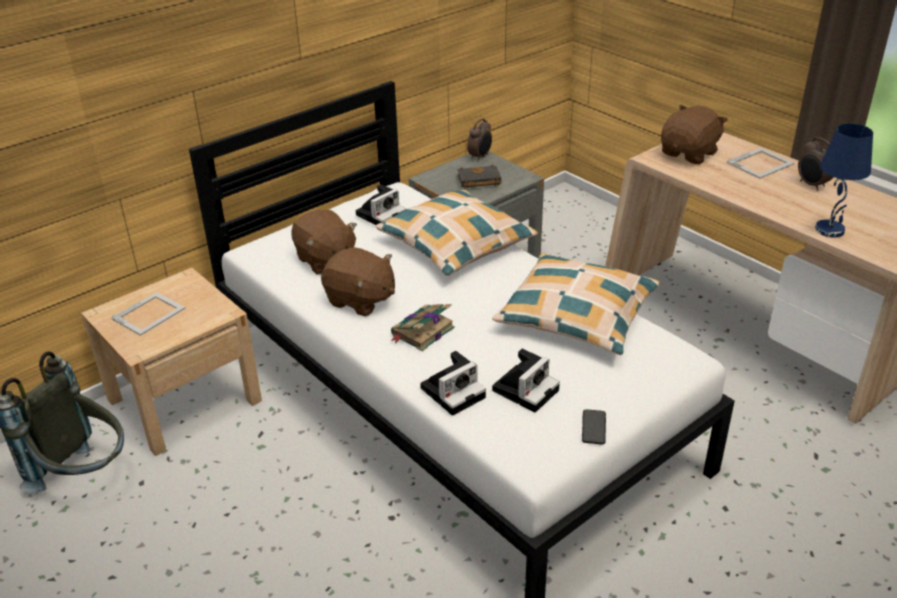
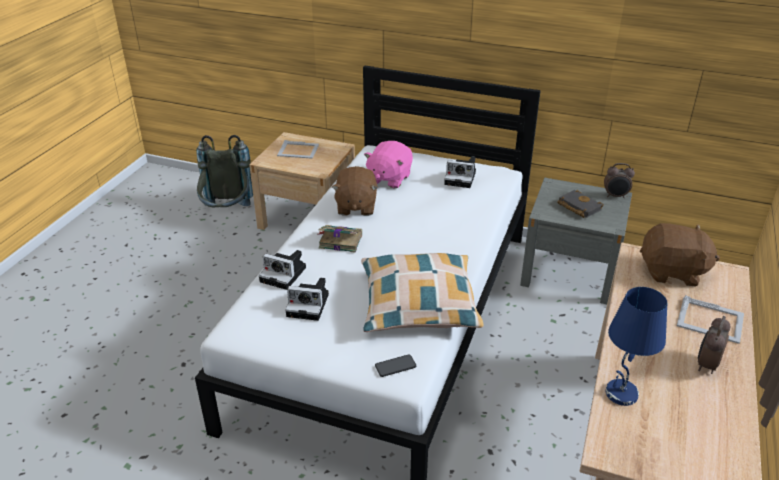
camera: 60 degrees right, 0 degrees up
(325, 260) = (389, 178): brown plush toy -> pink plush toy
(456, 244) = (459, 220): pillow -> none
(593, 427) = (286, 349): phone -> phone (395, 366)

